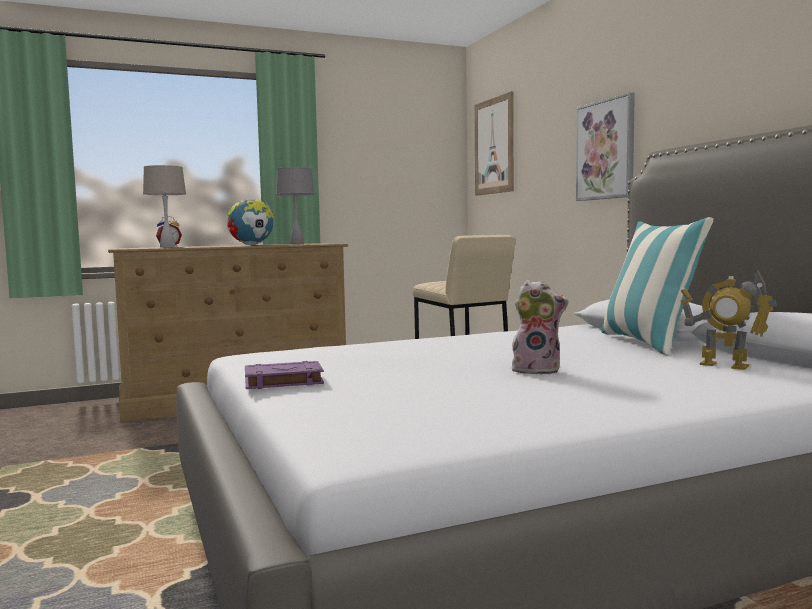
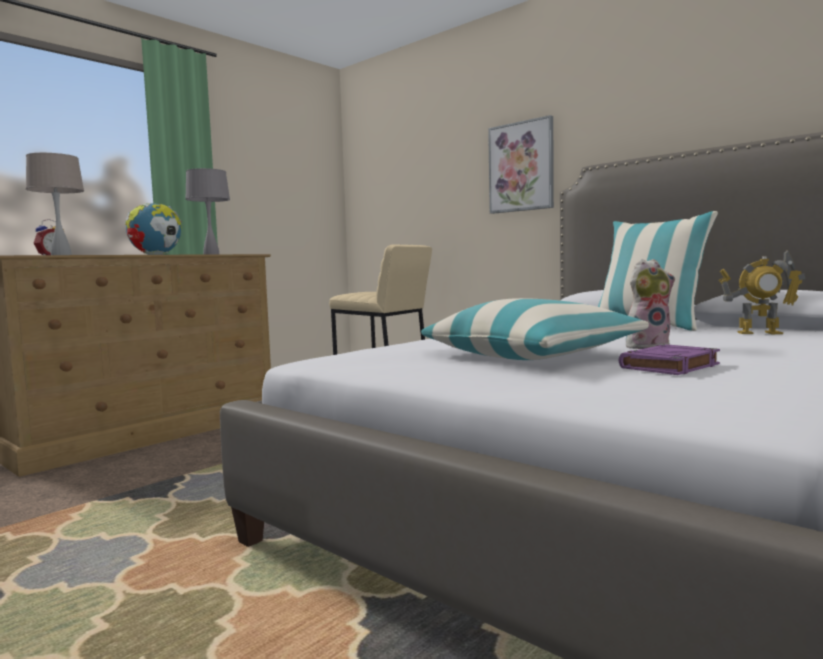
camera: 25 degrees left, 0 degrees up
(282, 381) = (452, 375): purple book -> purple book (669, 366)
(405, 369) = (532, 356): none -> pillow
(494, 146) = (381, 165): picture -> none

